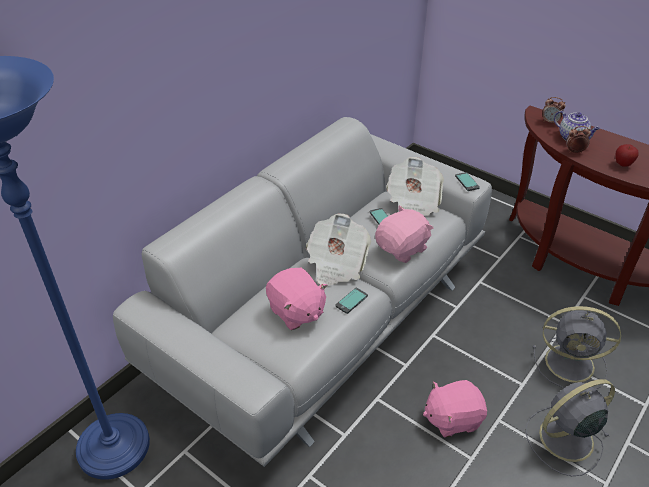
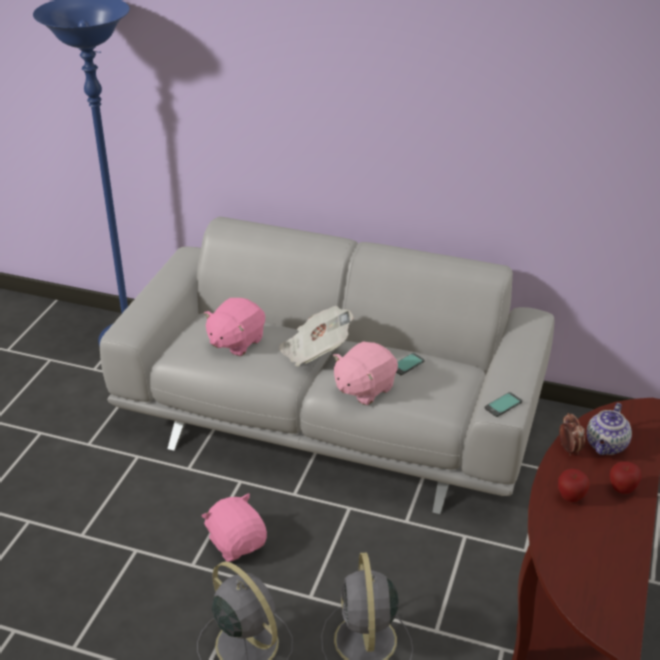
camera: 70 degrees right, 5 degrees down
(351, 301) = (264, 370): phone -> none
(402, 249) = (364, 388): pink plush toy -> pink plush toy turned 105 degrees clockwise
(413, 202) = (453, 382): newspaper -> none
(550, 122) = (634, 422): alarm clock -> none
(615, 145) = (622, 489): none -> apple

